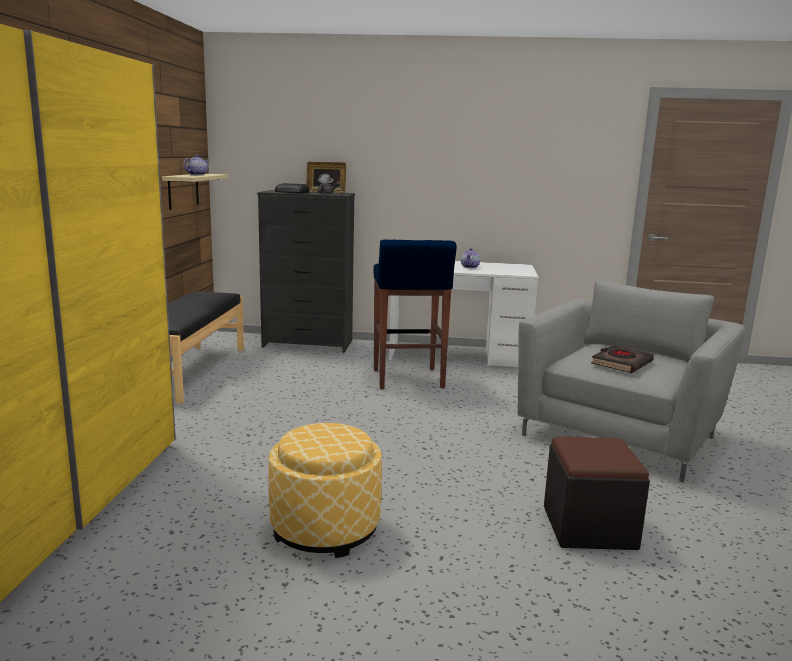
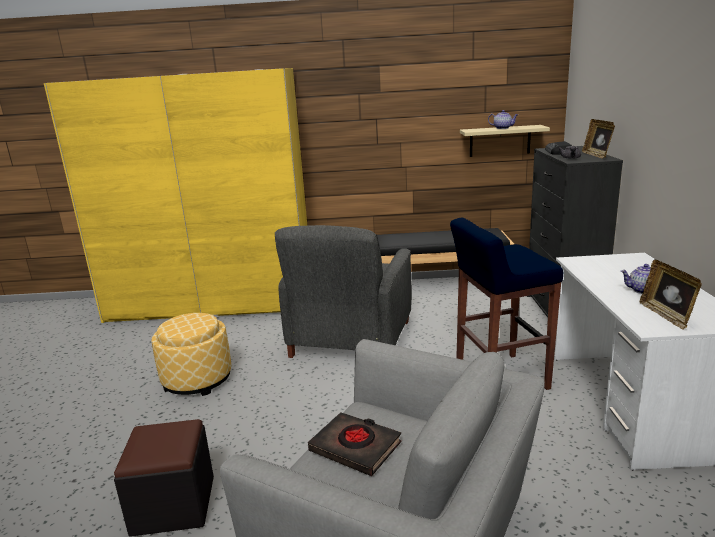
camera: 85 degrees right, 5 degrees up
(285, 426) = (350, 339): none -> grey armchair
(510, 270) = (666, 315): none -> picture frame

